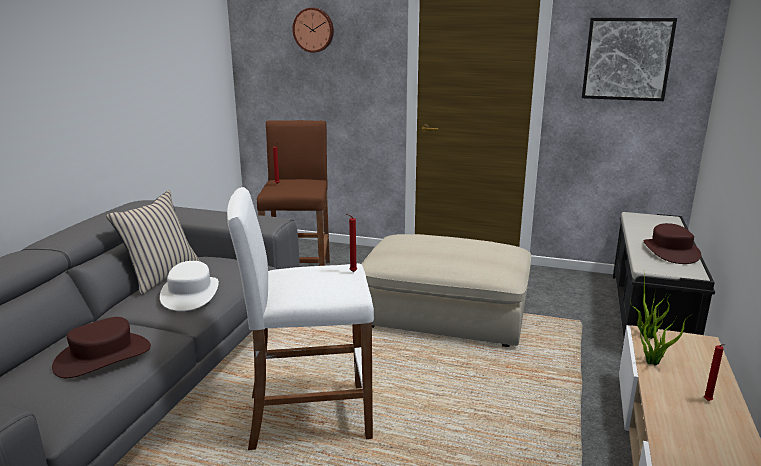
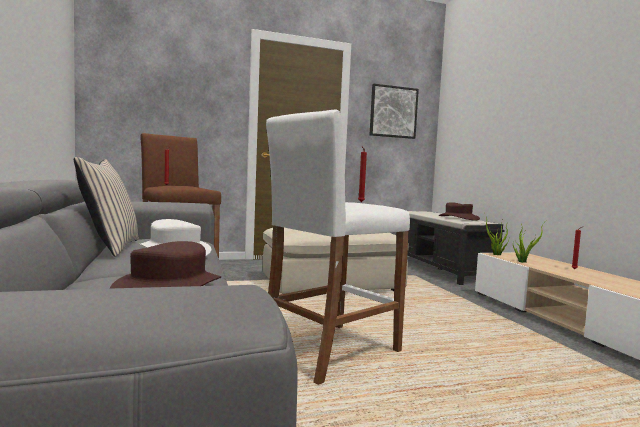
camera: 35 degrees left, 15 degrees down
(314, 30) = (167, 71): wall clock -> none

